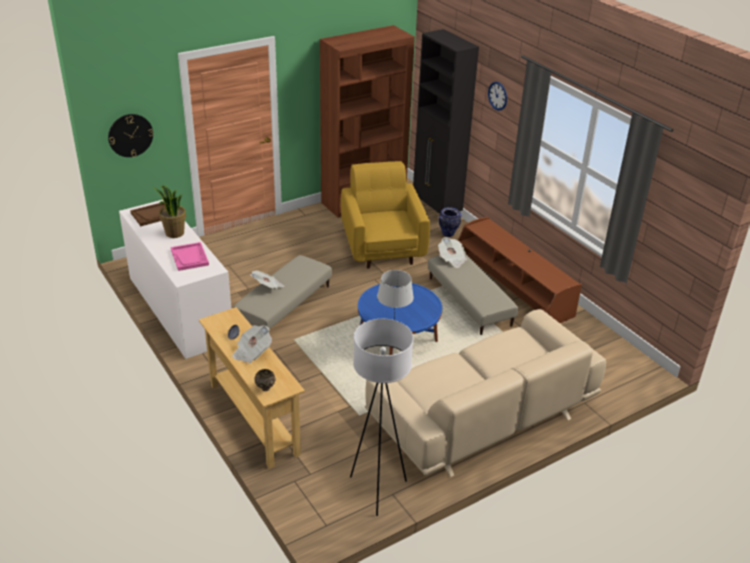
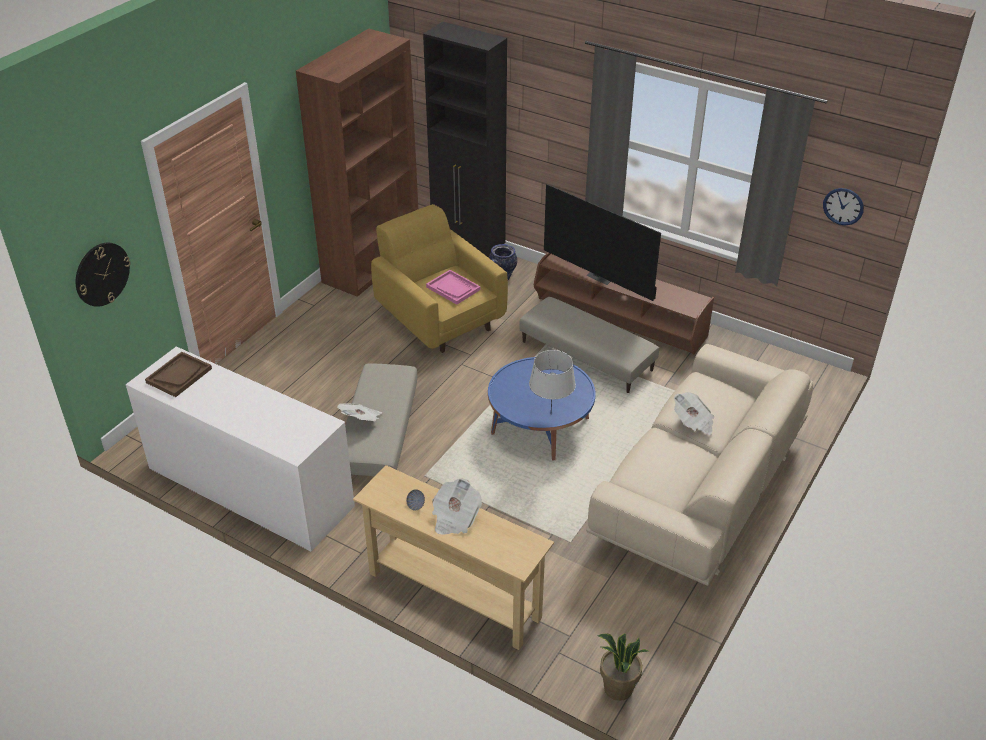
camera: 25 degrees left, 5 degrees up
(174, 233) = (230, 392): potted plant -> potted plant (618, 689)
(190, 257) = (280, 419): pink tray -> pink tray (453, 288)
(265, 388) = (507, 557): brown bowl -> none
(377, 490) = (654, 623): white floor lamp -> none
(452, 259) = (548, 311): newspaper -> newspaper (693, 422)
(497, 96) = (544, 94): wall clock -> wall clock (843, 206)
(505, 246) = (601, 276): none -> television

